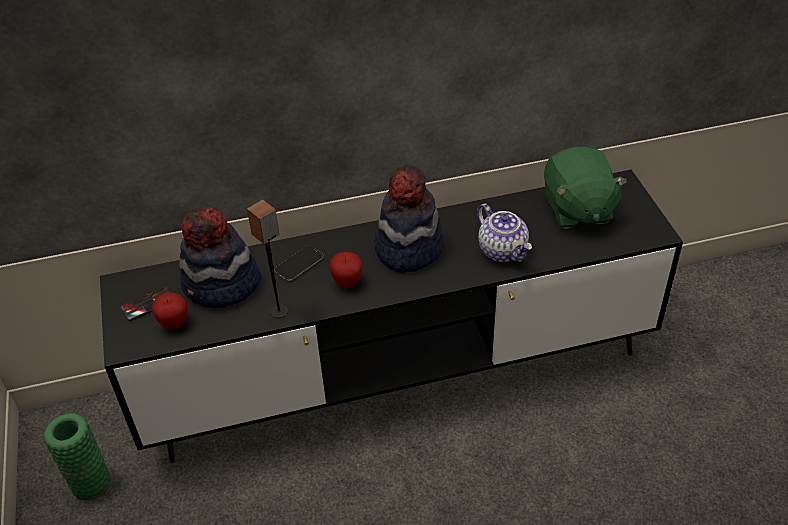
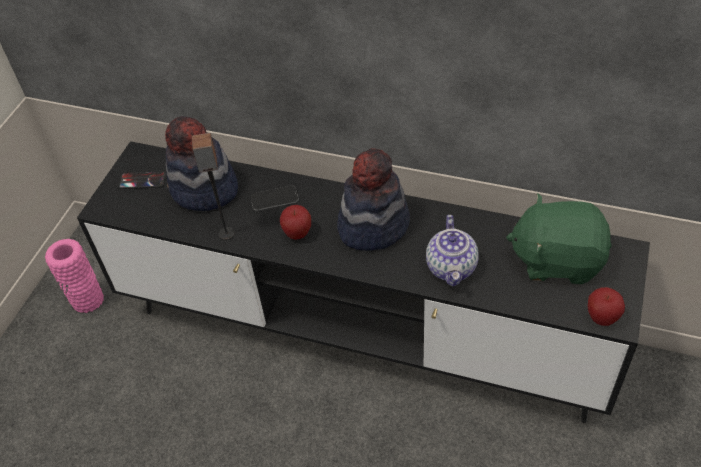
camera: 35 degrees right, 5 degrees up
(91, 483) = (87, 300): green vase -> pink vase
(174, 323) = (147, 206): apple -> apple (601, 318)
(577, 209) = (557, 259): green plush toy -> green plush toy turned 75 degrees clockwise

